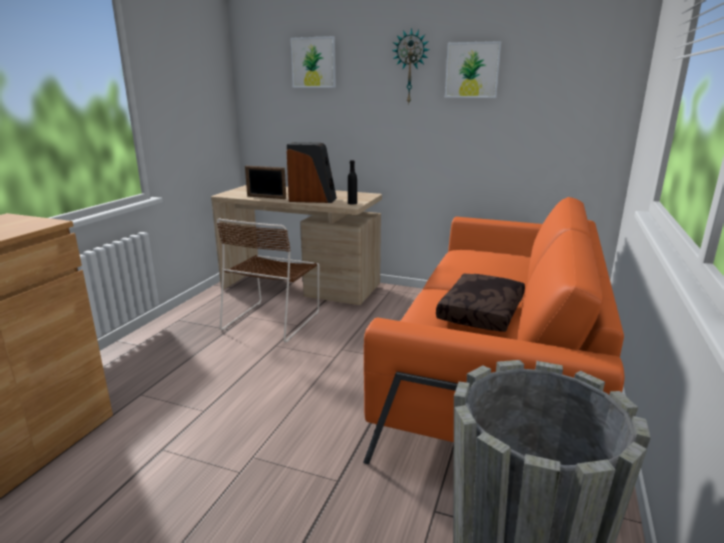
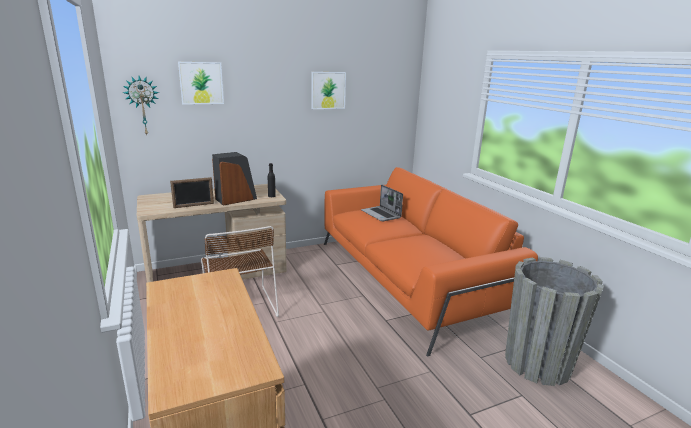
camera: 45 degrees left, 0 degrees up
(410, 67) = (285, 88): wall clock -> wall clock (143, 106)
(482, 313) = (429, 247): brown pillow -> none
(496, 260) = (381, 214): none -> laptop

